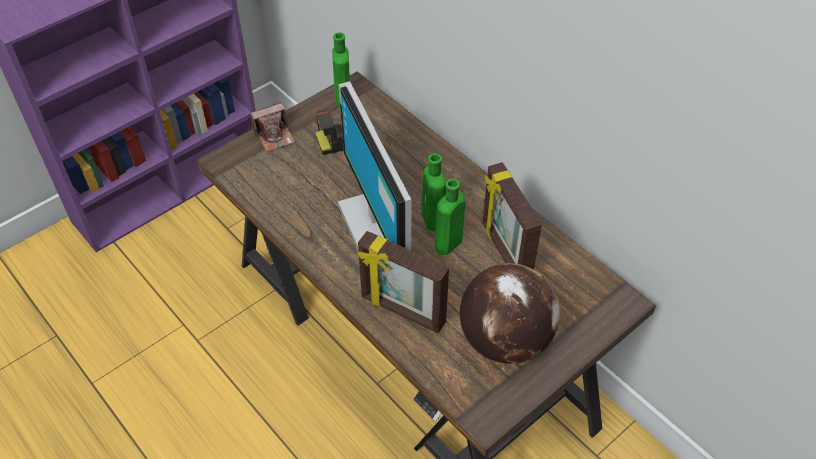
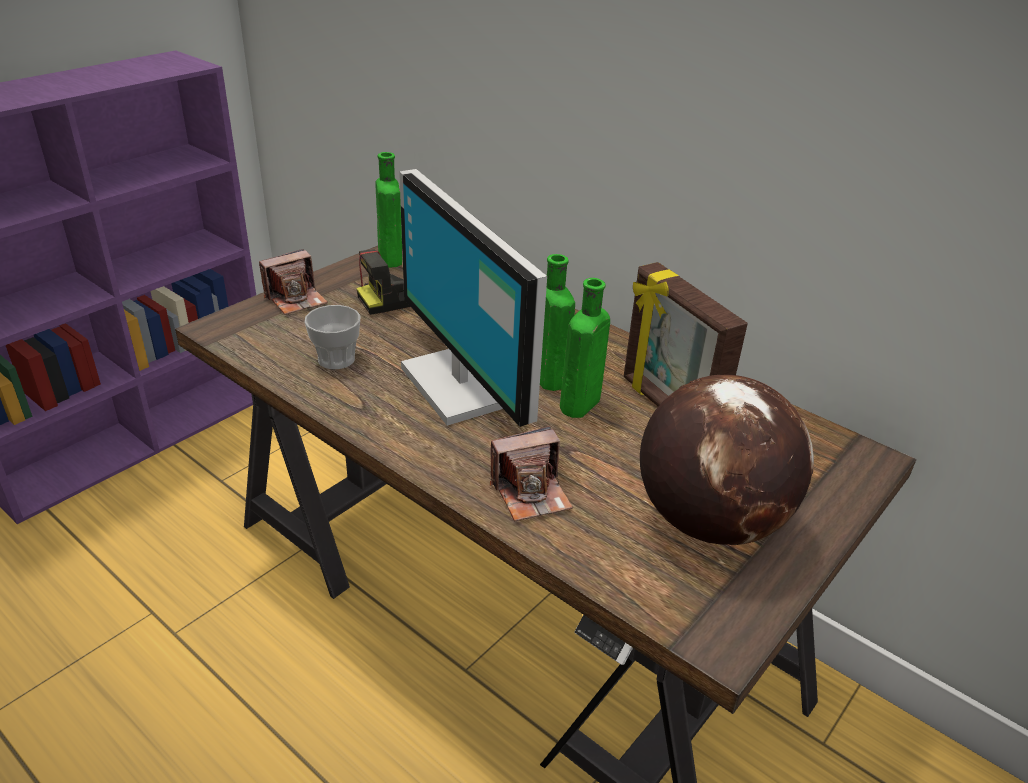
camera: 10 degrees left, 15 degrees down
(297, 194) = (336, 359): none -> cup
(402, 311) = (531, 493): picture frame -> camera

